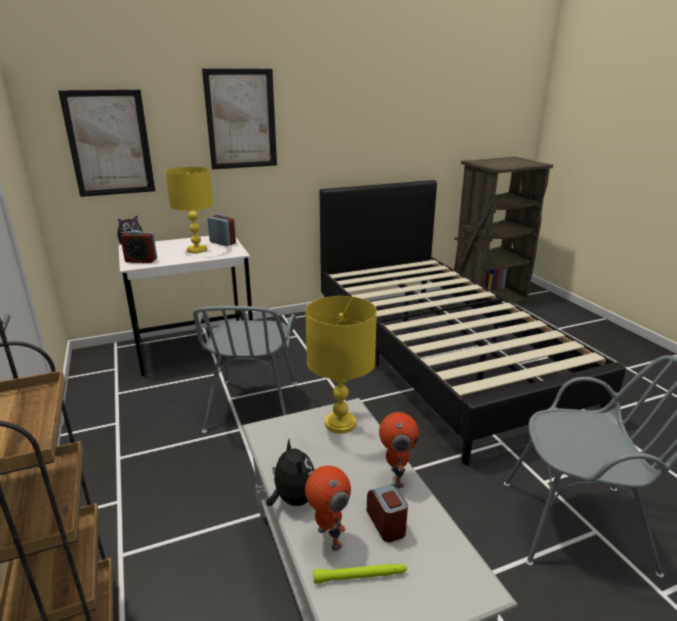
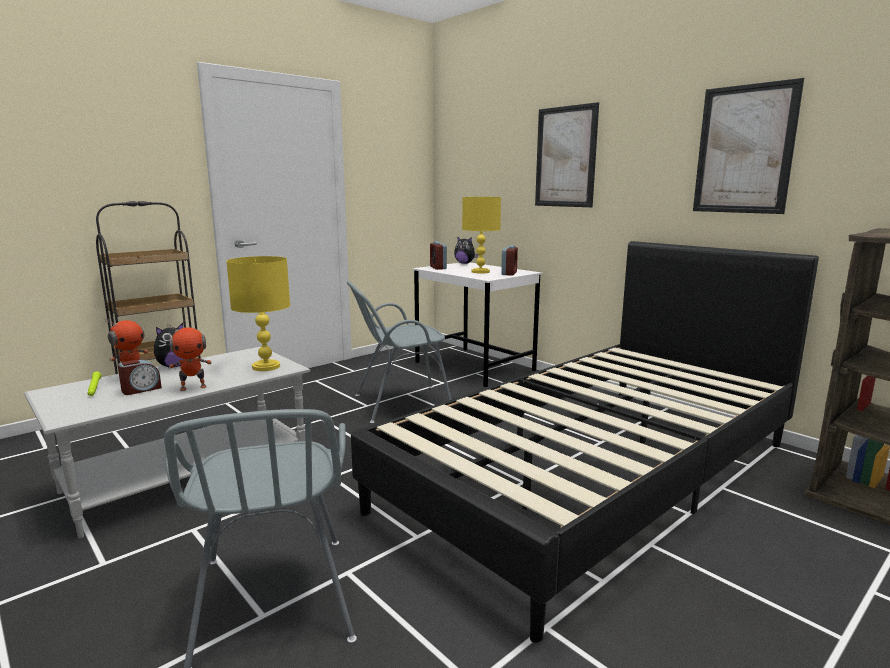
camera: 70 degrees right, 10 degrees down
(109, 143) = (474, 177): picture -> picture (744, 150)

